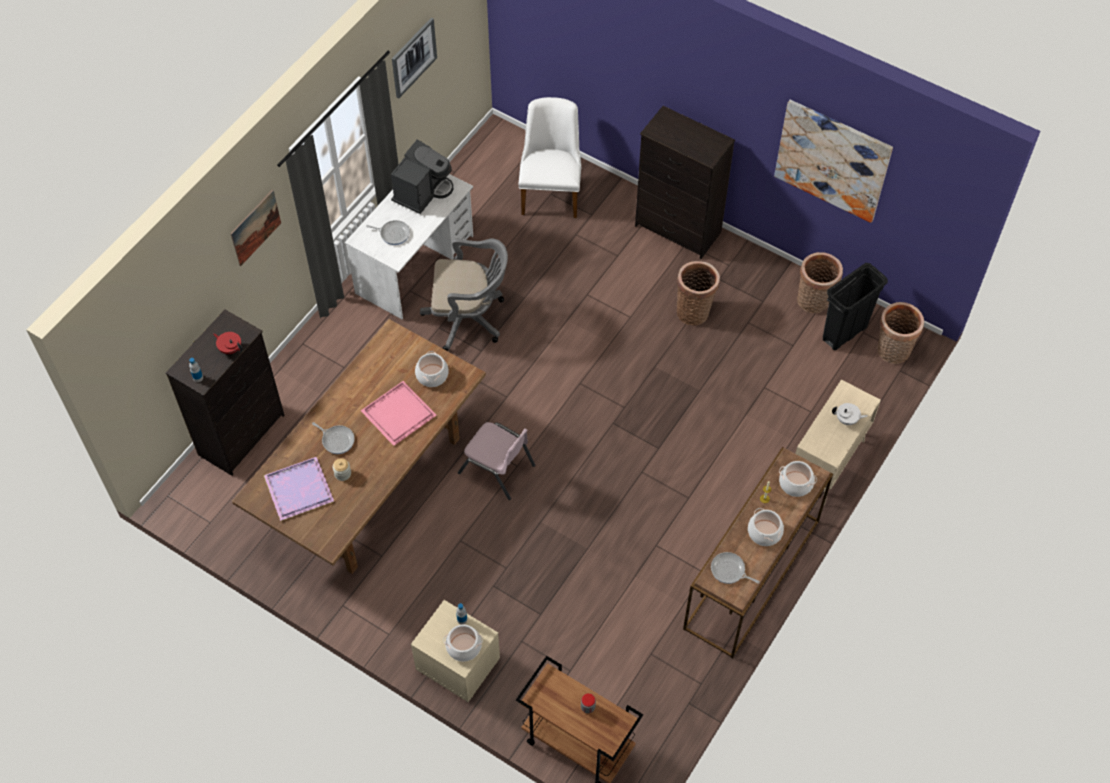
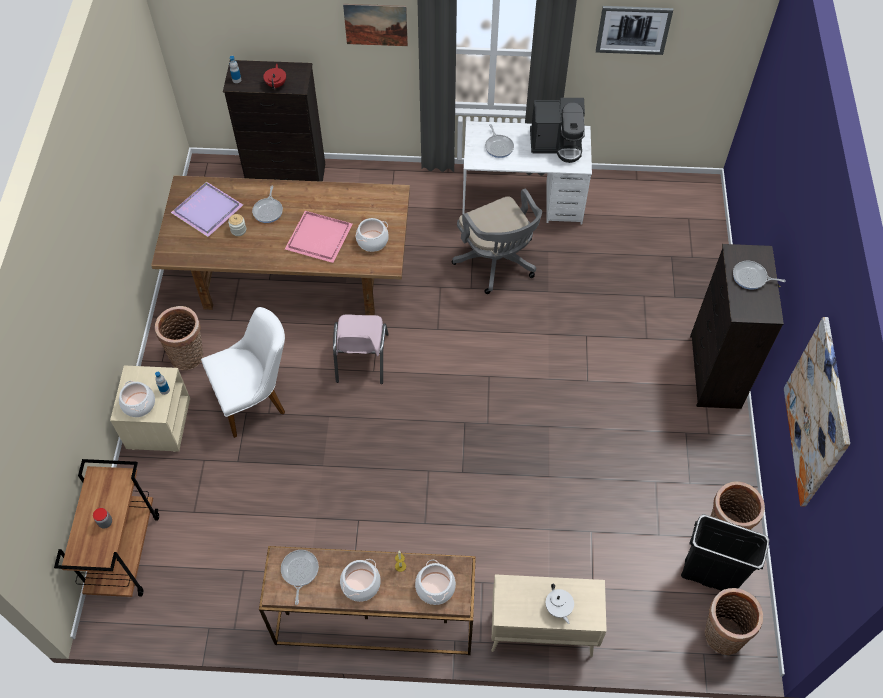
camera: 60 degrees right, 0 degrees up
(551, 192) = (674, 255): white chair -> white chair (256, 399)
(683, 134) = (751, 277): none -> frying pan
(694, 311) = (633, 429): basket -> basket (189, 356)

